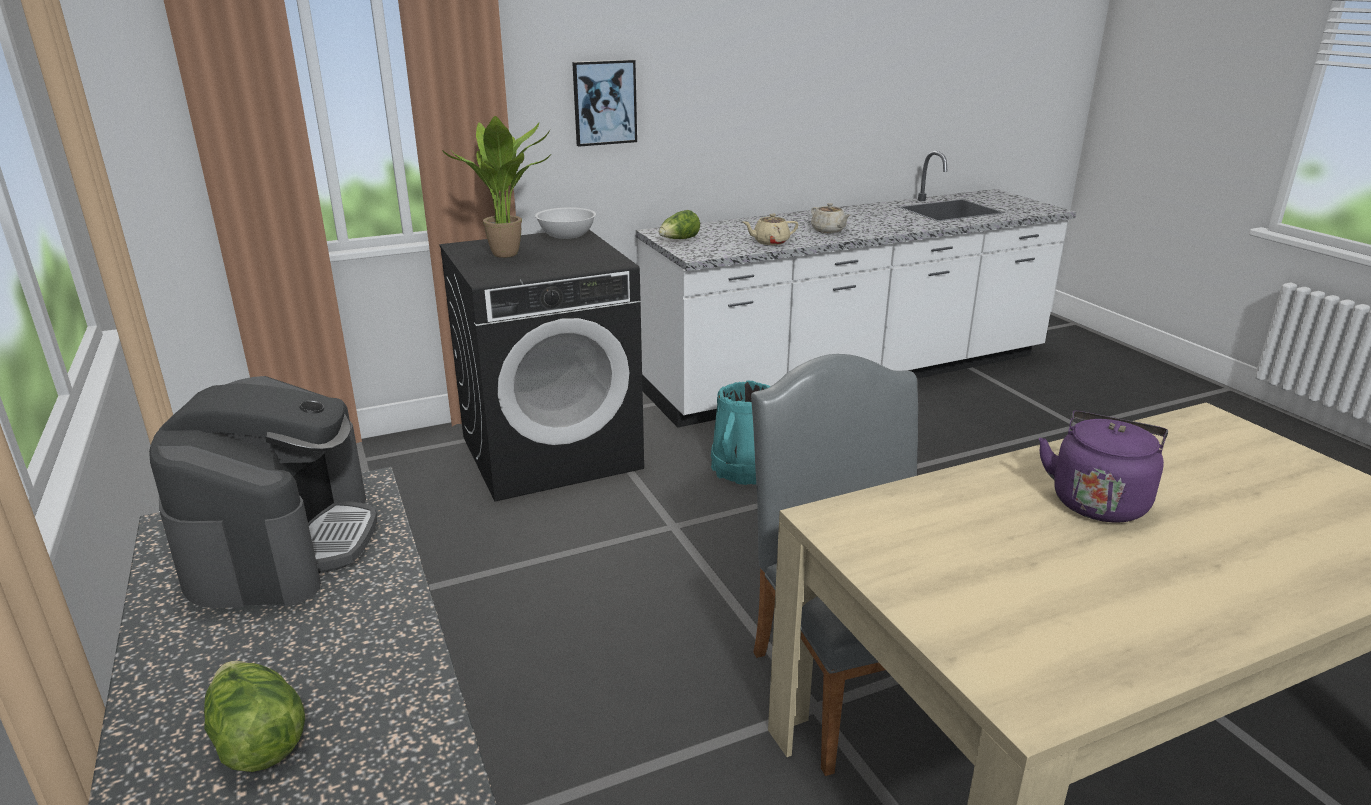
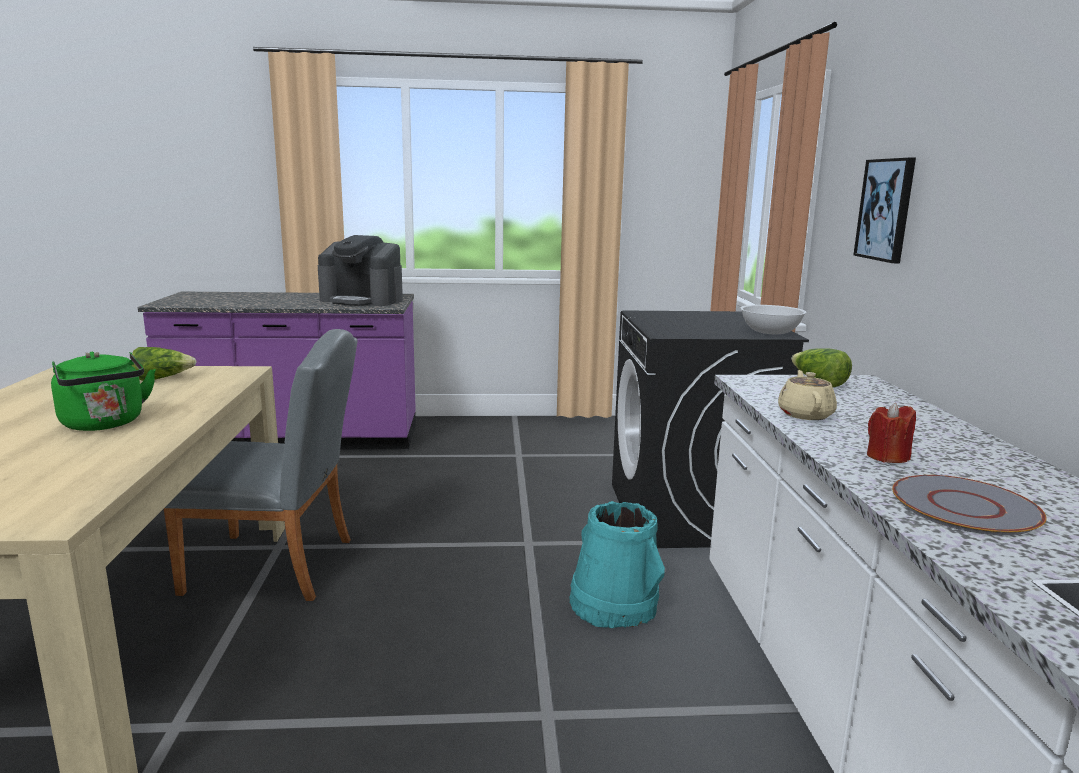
camera: 110 degrees right, 10 degrees down
(256, 738) = (261, 297): lettuce -> lettuce (162, 378)
(510, 255) = (707, 319): potted plant -> none
(828, 230) = (887, 457): beige teapot -> red candle
(879, 224) = (963, 507): none -> grey plate
(1098, 501) = (105, 424): purple kettle -> green kettle

